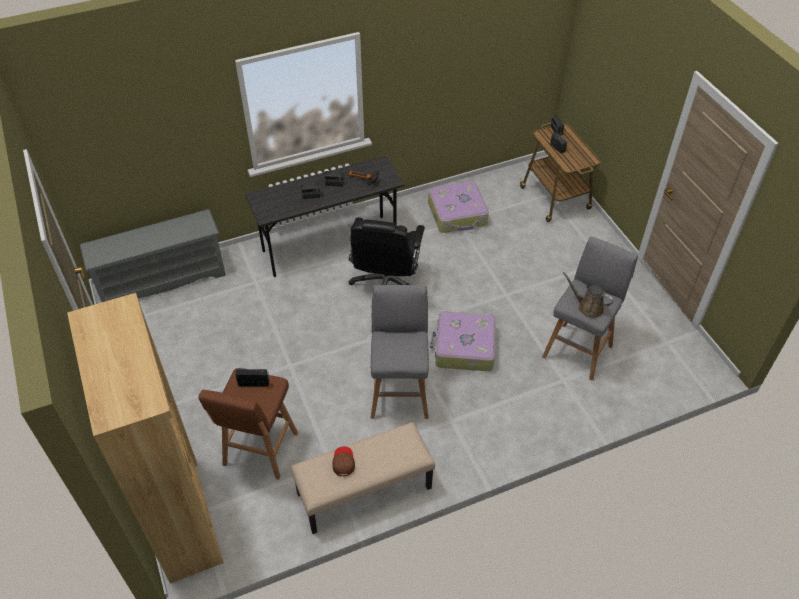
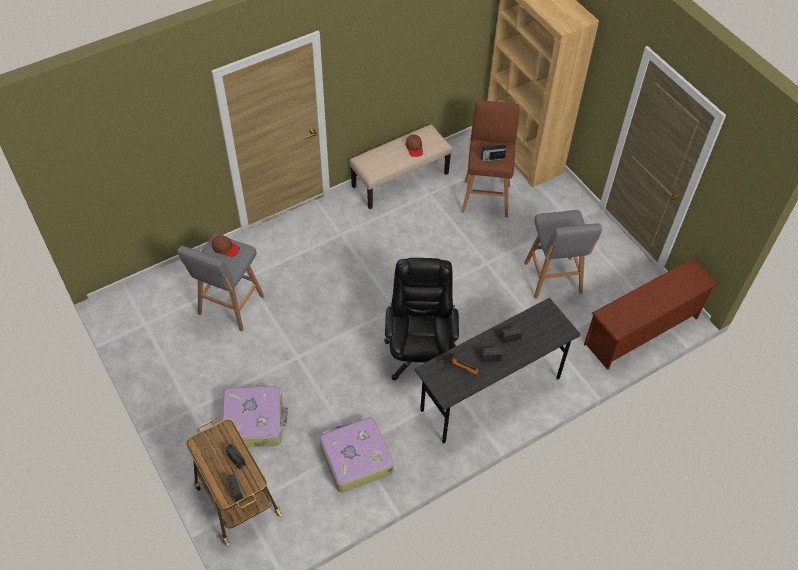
camera: 170 degrees right, 5 degrees up
(163, 280) = (642, 332): grey shoe rack -> brown shoe rack
(399, 394) = (387, 250): grey stool -> grey stool (553, 279)
(464, 348) = (336, 296): suitcase -> suitcase (254, 421)
(588, 307) = (225, 248): brown watering can -> brown cap

